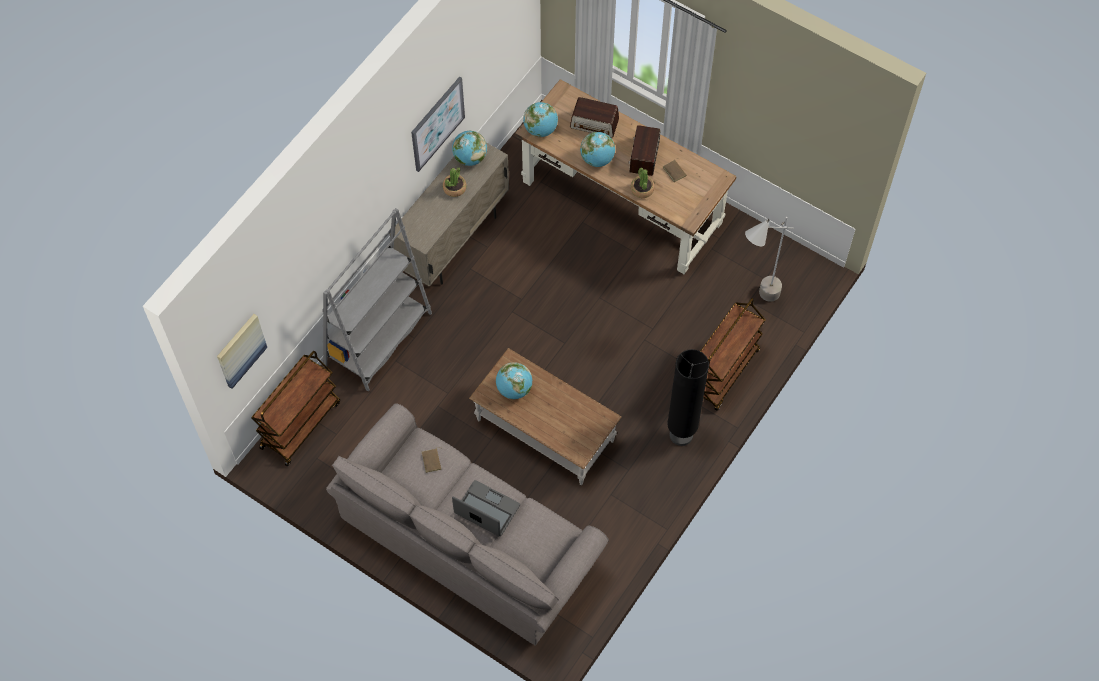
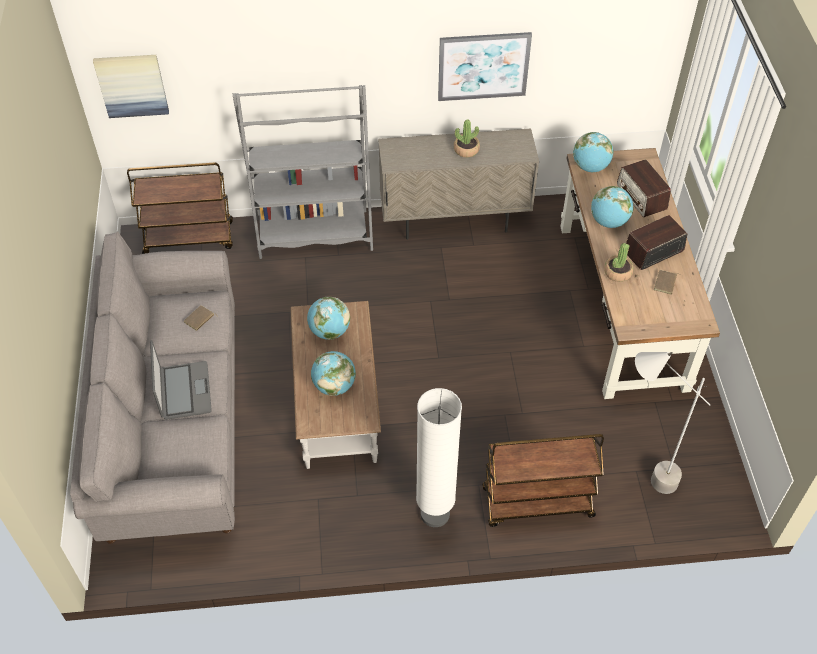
camera: 50 degrees right, 10 degrees down
(470, 158) = (506, 141): globe -> globe (334, 386)
(681, 435) = (435, 514): black floor lamp -> white floor lamp

